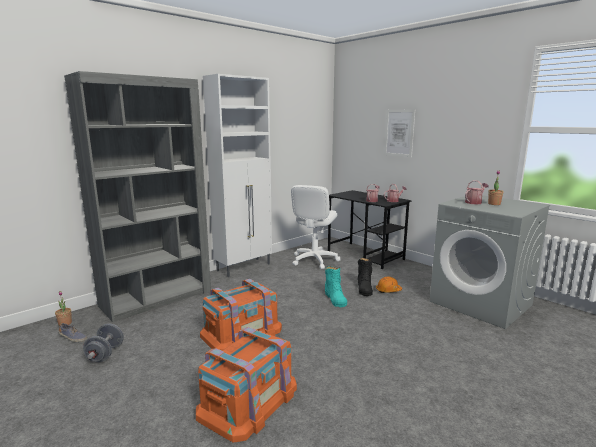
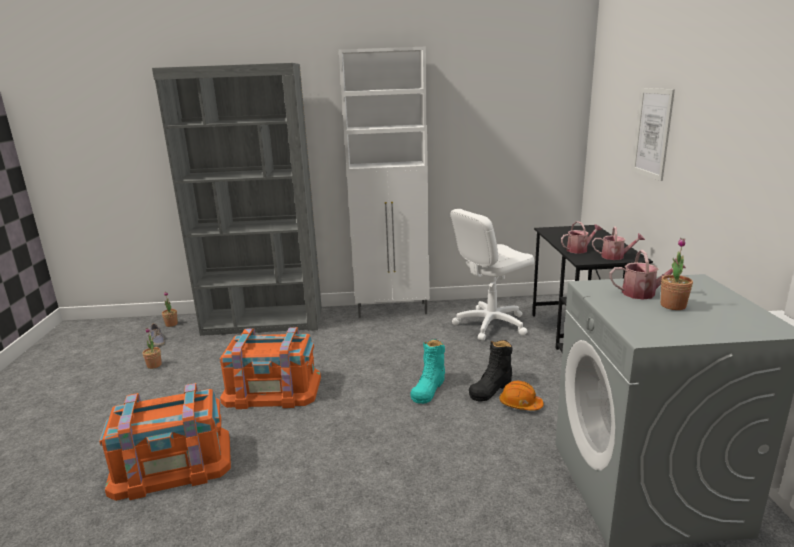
camera: 40 degrees right, 5 degrees up
(105, 354) = (154, 365): grey dumbbell -> potted plant

